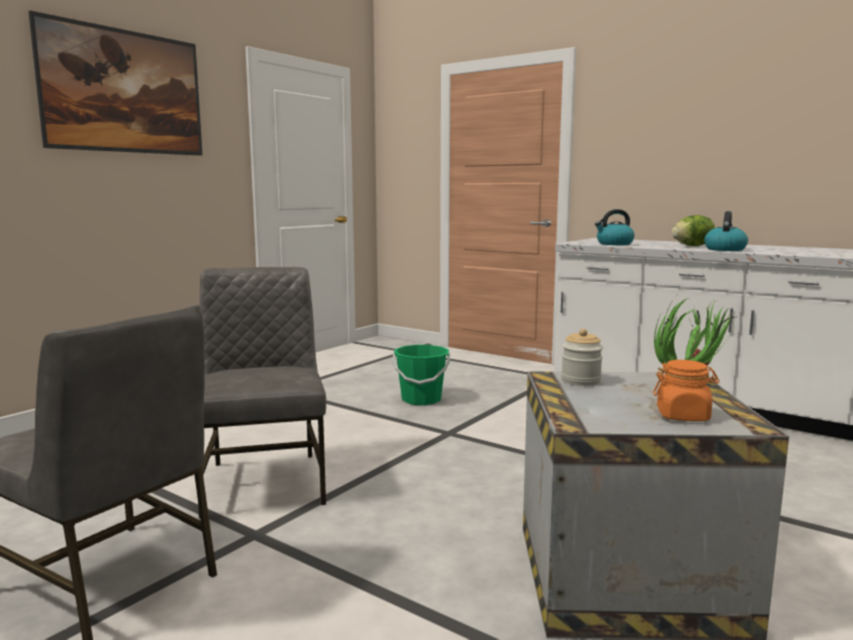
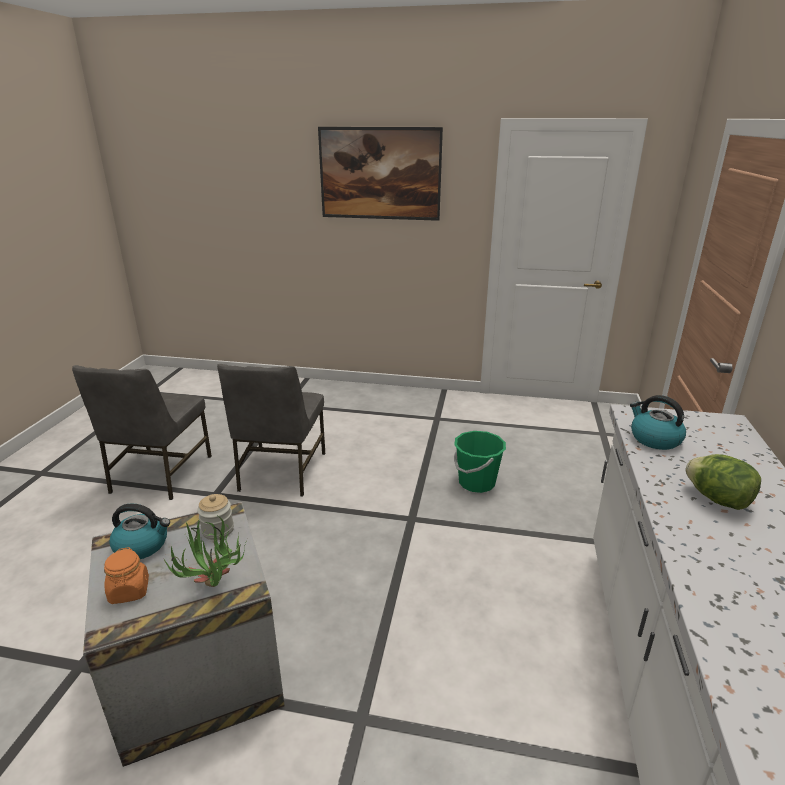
camera: 65 degrees right, 15 degrees up
(265, 481) = (280, 472): grey chair -> grey chair turned 135 degrees clockwise
(724, 249) = (692, 531): kettle -> kettle (142, 545)

